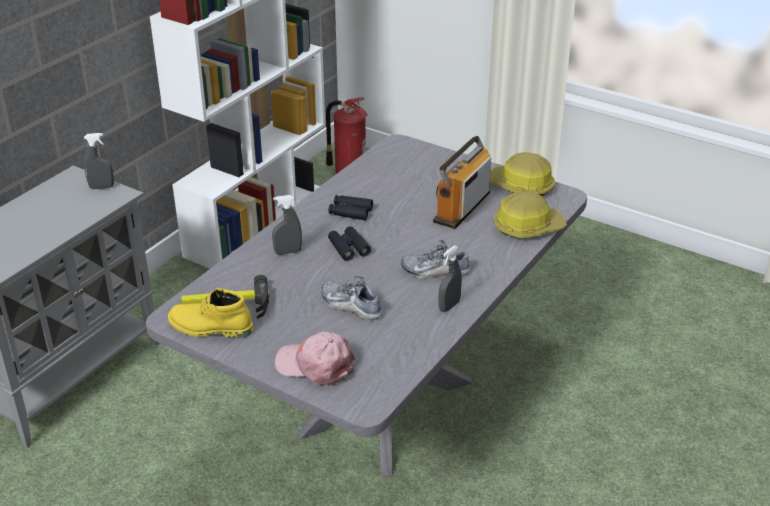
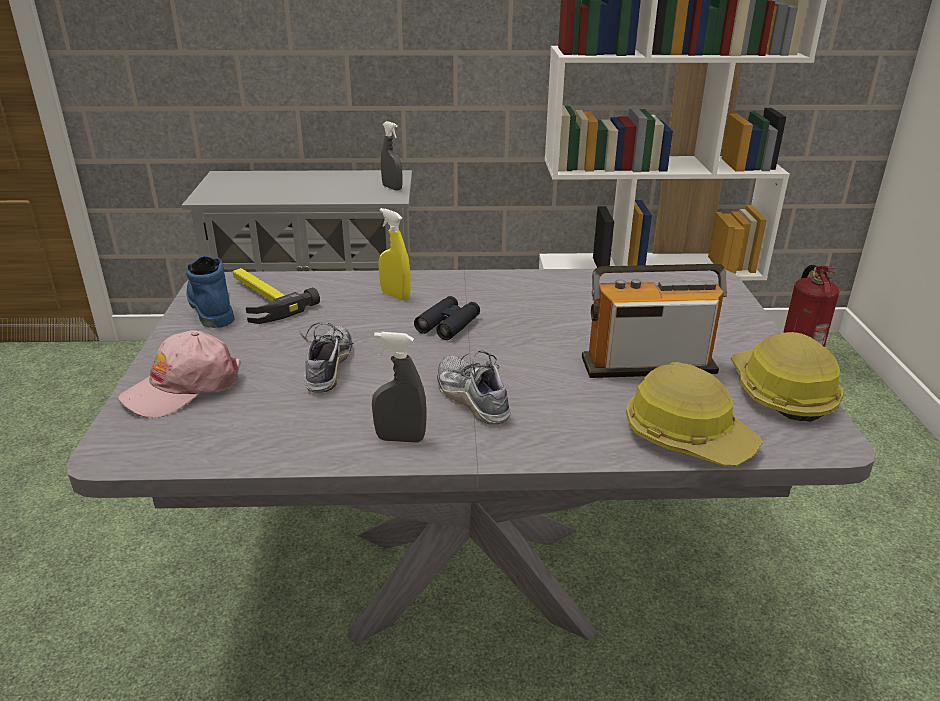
camera: 55 degrees right, 5 degrees down
(210, 328) = (209, 305): yellow boot -> blue boot
(288, 252) = (395, 295): grey spray bottle -> yellow spray bottle
(316, 365) = (182, 387): pink cap -> pink cap turned 120 degrees counterclockwise
(350, 212) = (523, 301): black binoculars -> none

